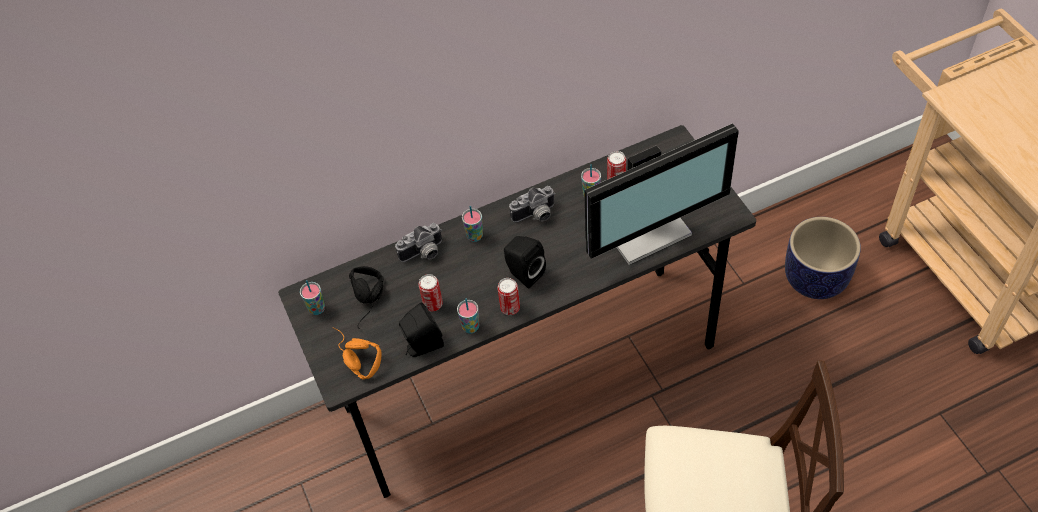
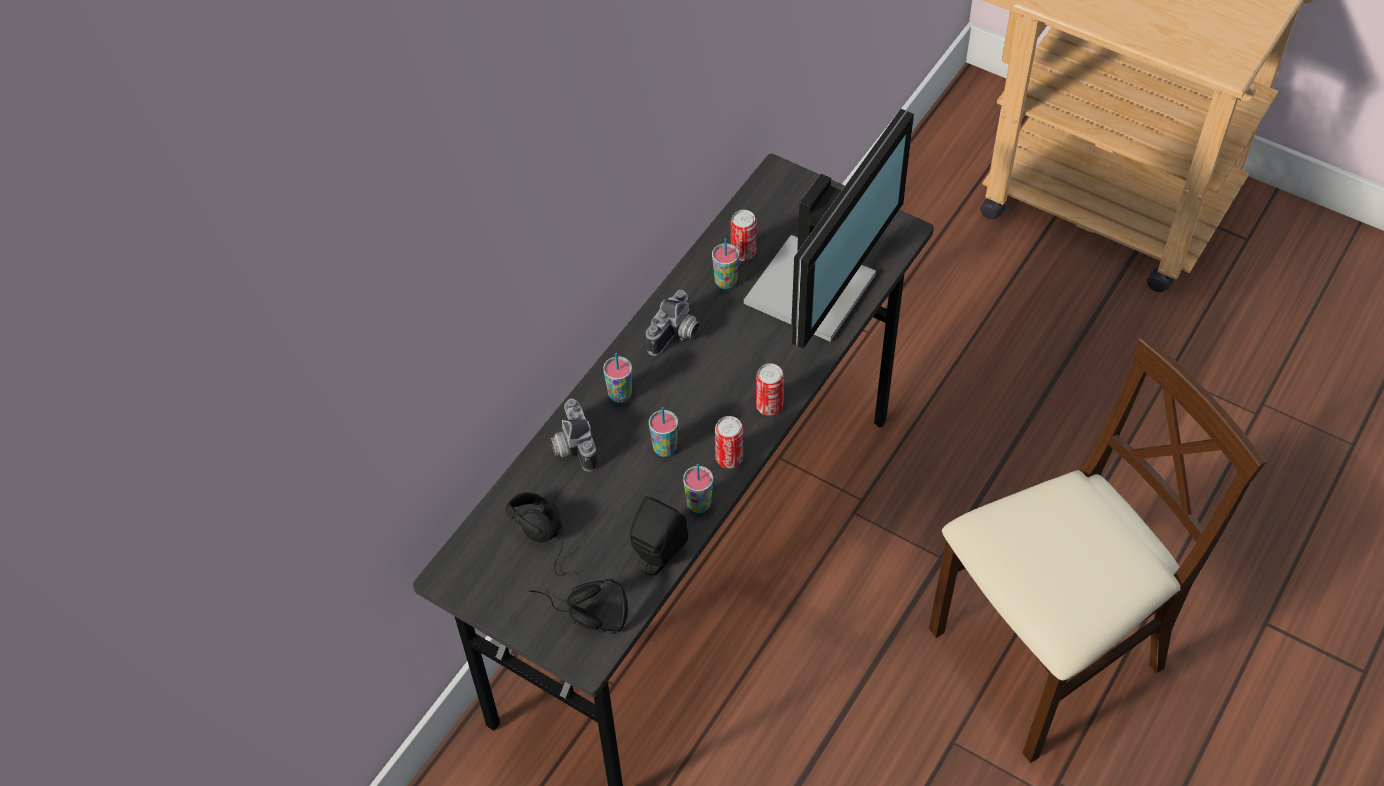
camera: 35 degrees left, 0 degrees up
(317, 309) = (484, 581): cup -> cup (665, 448)
(352, 358) = (578, 616): orange headphones -> black headphones
(423, 254) = (571, 446): camera -> camera turned 135 degrees clockwise
(433, 304) = (631, 501): can -> can (769, 406)
(523, 273) = (714, 410): black speaker -> none
(816, 279) = (944, 290): planter -> none

